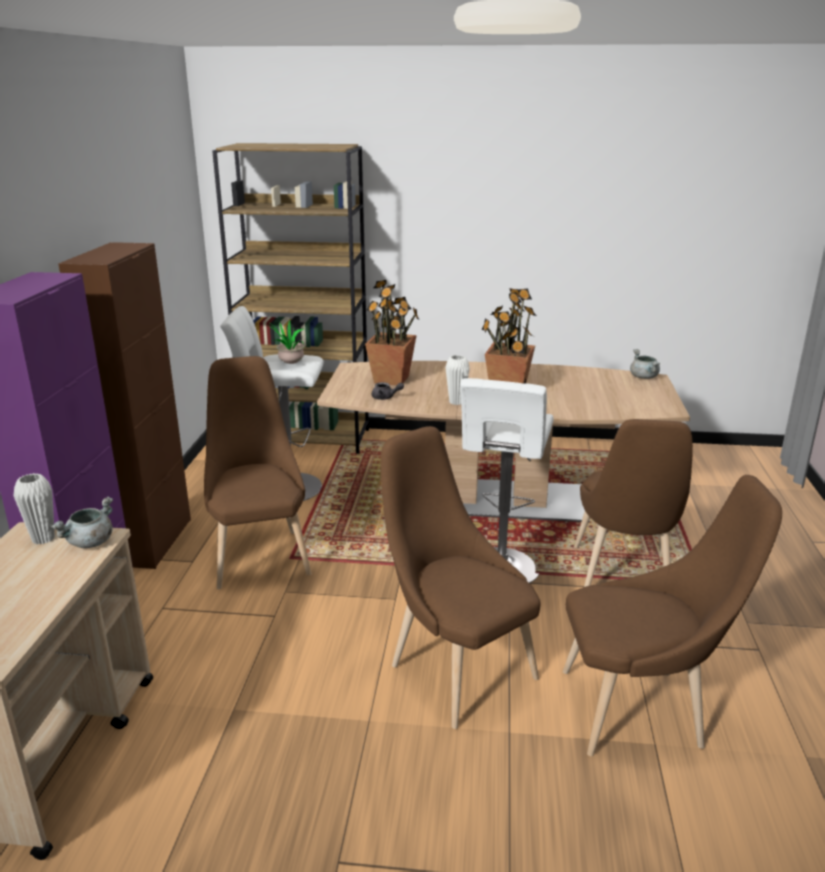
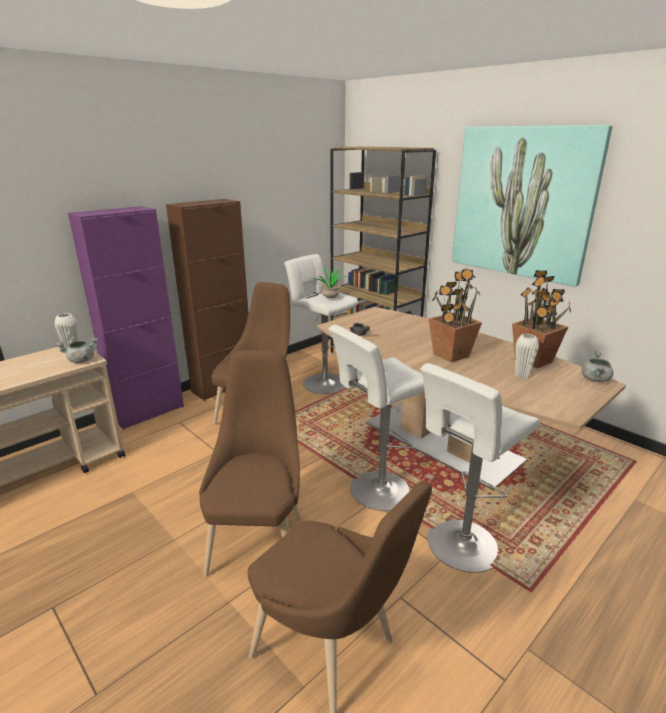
camera: 40 degrees right, 0 degrees up
(392, 379) = (385, 325): potted plant -> potted plant (534, 361)
(456, 402) = (399, 351): white vase -> white vase (522, 375)
(486, 205) = (522, 203): none -> picture
(623, 578) = (461, 546): brown chair -> white stool

